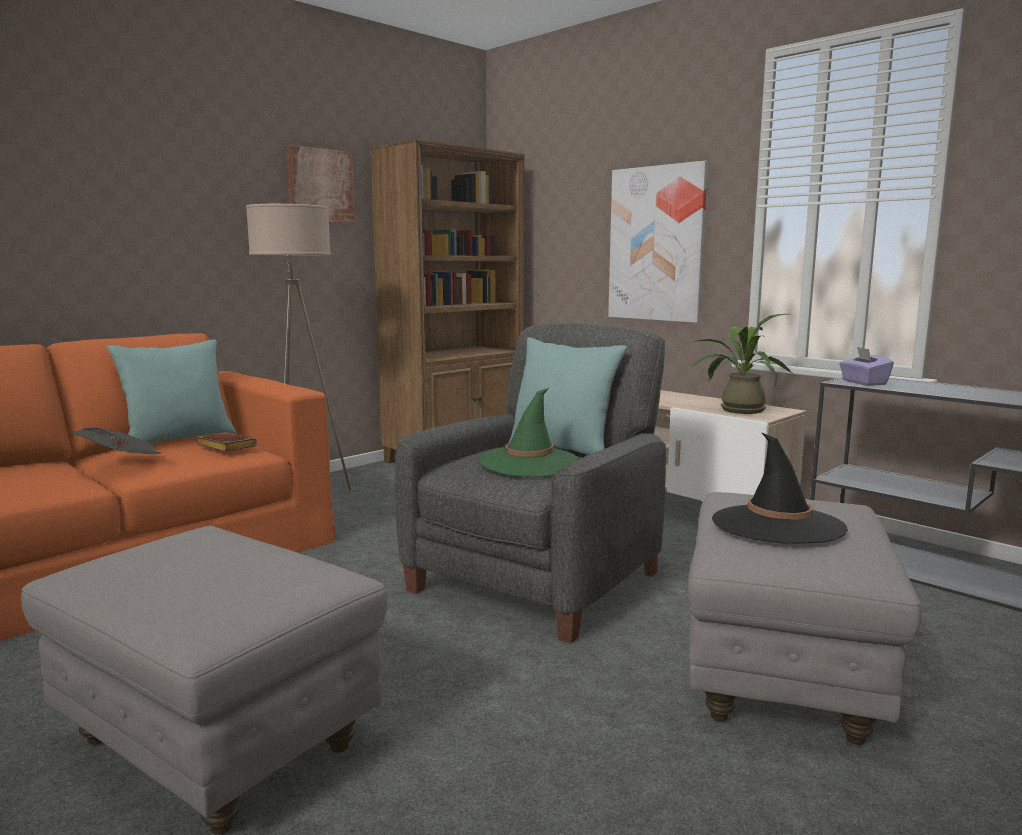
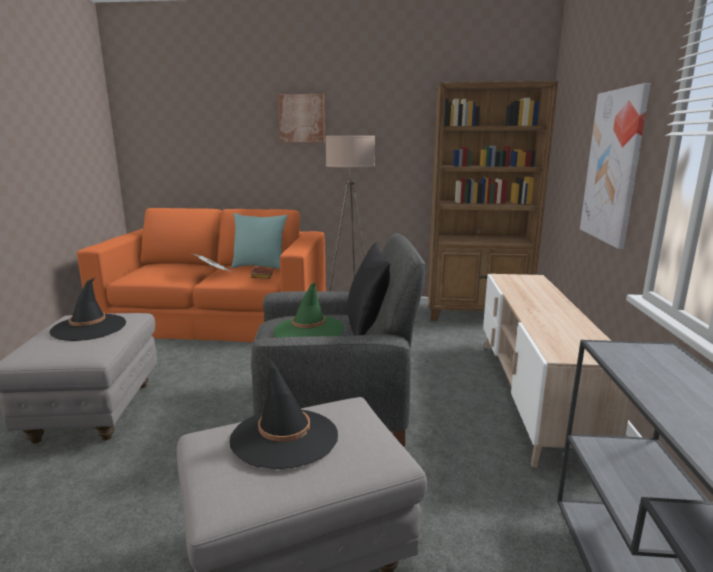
camera: 50 degrees right, 5 degrees up
(200, 562) = (89, 328): none -> black hat
(320, 185) = (396, 118): picture -> picture (301, 118)
(563, 449) = (367, 329): turquoise pillow -> black pillow
(736, 409) = (566, 342): potted plant -> none
(863, 383) = (623, 355): purple tissue box -> none

